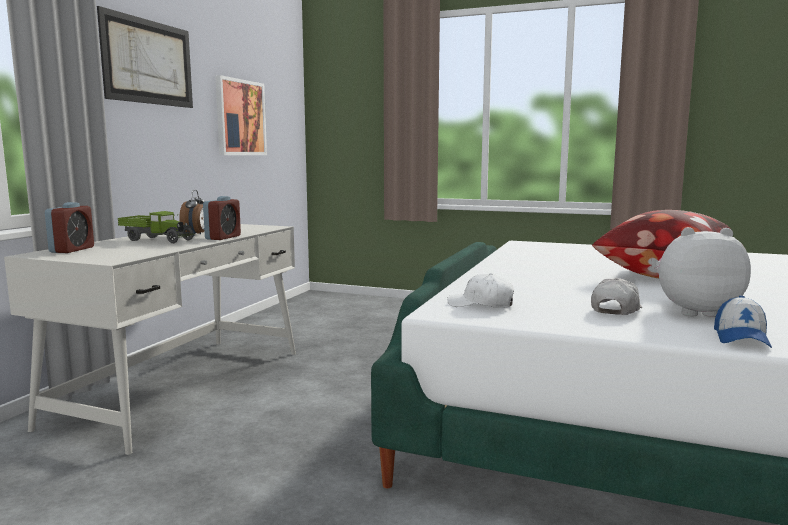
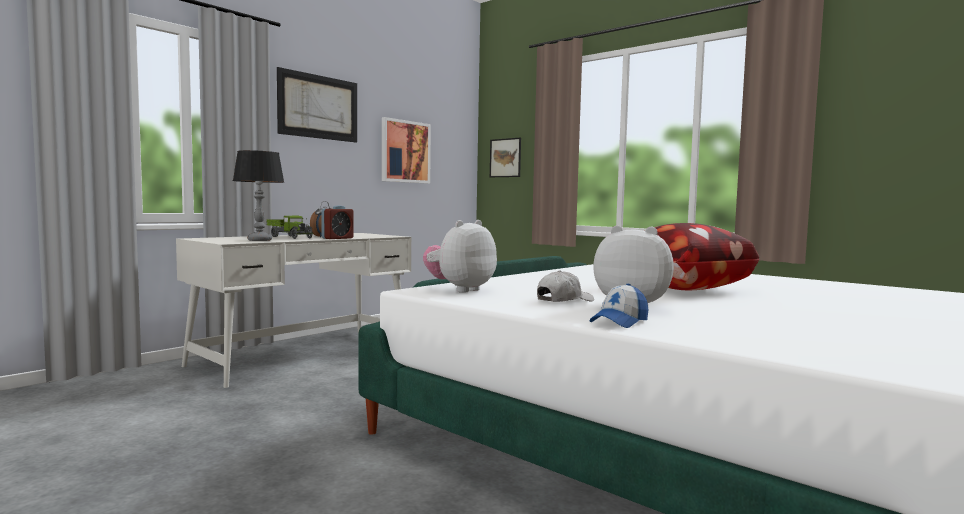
camera: 20 degrees right, 5 degrees down
(72, 250) = (222, 238): alarm clock -> none
(139, 251) = (260, 240): none -> table lamp
(343, 123) = (505, 158): none -> picture
(481, 304) = (460, 289): white cap -> plush toy

